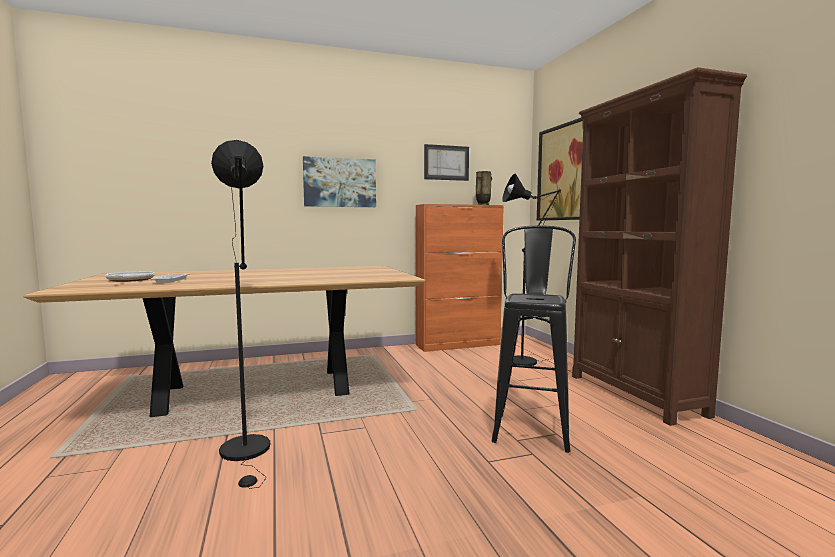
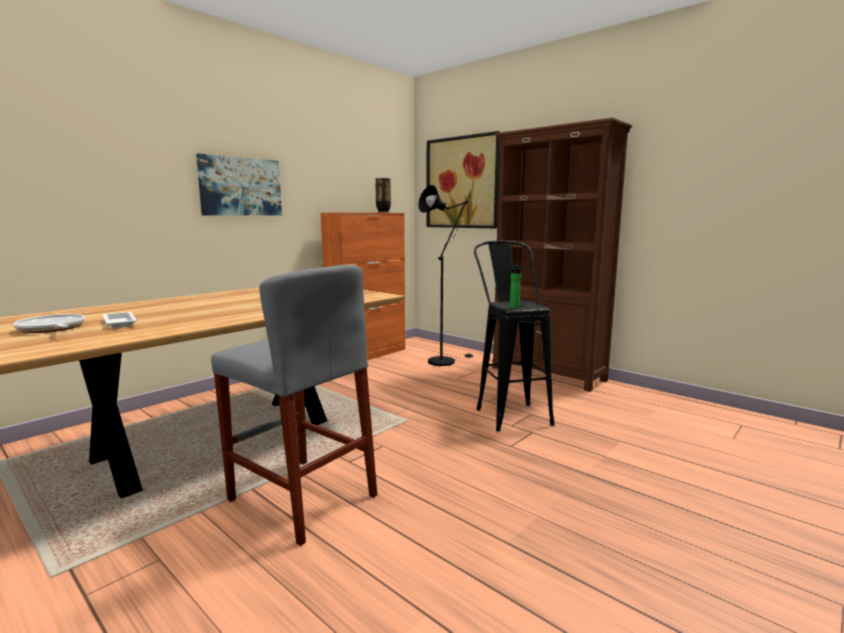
camera: 30 degrees left, 5 degrees up
(247, 453) = (302, 497): black floor lamp -> grey stool
(446, 162) = (345, 167): picture -> none
(525, 300) = (516, 308): none -> bottle

